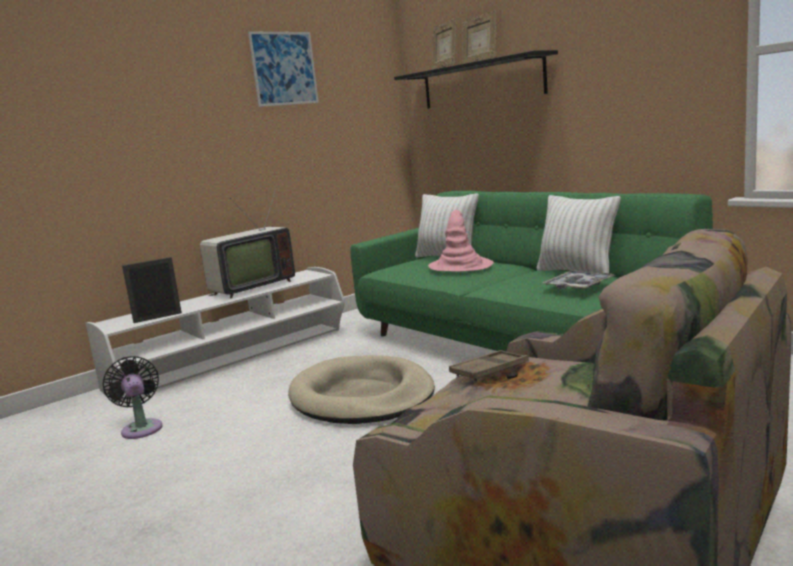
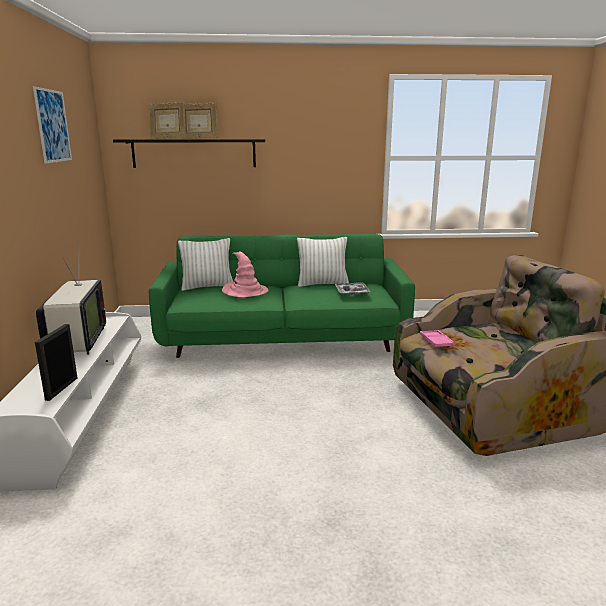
camera: 55 degrees left, 5 degrees up
(141, 428) = (145, 487): black fan -> none
(362, 396) = (264, 396): beige dog bed -> none
(489, 370) = (436, 341): brown tray -> pink tray

